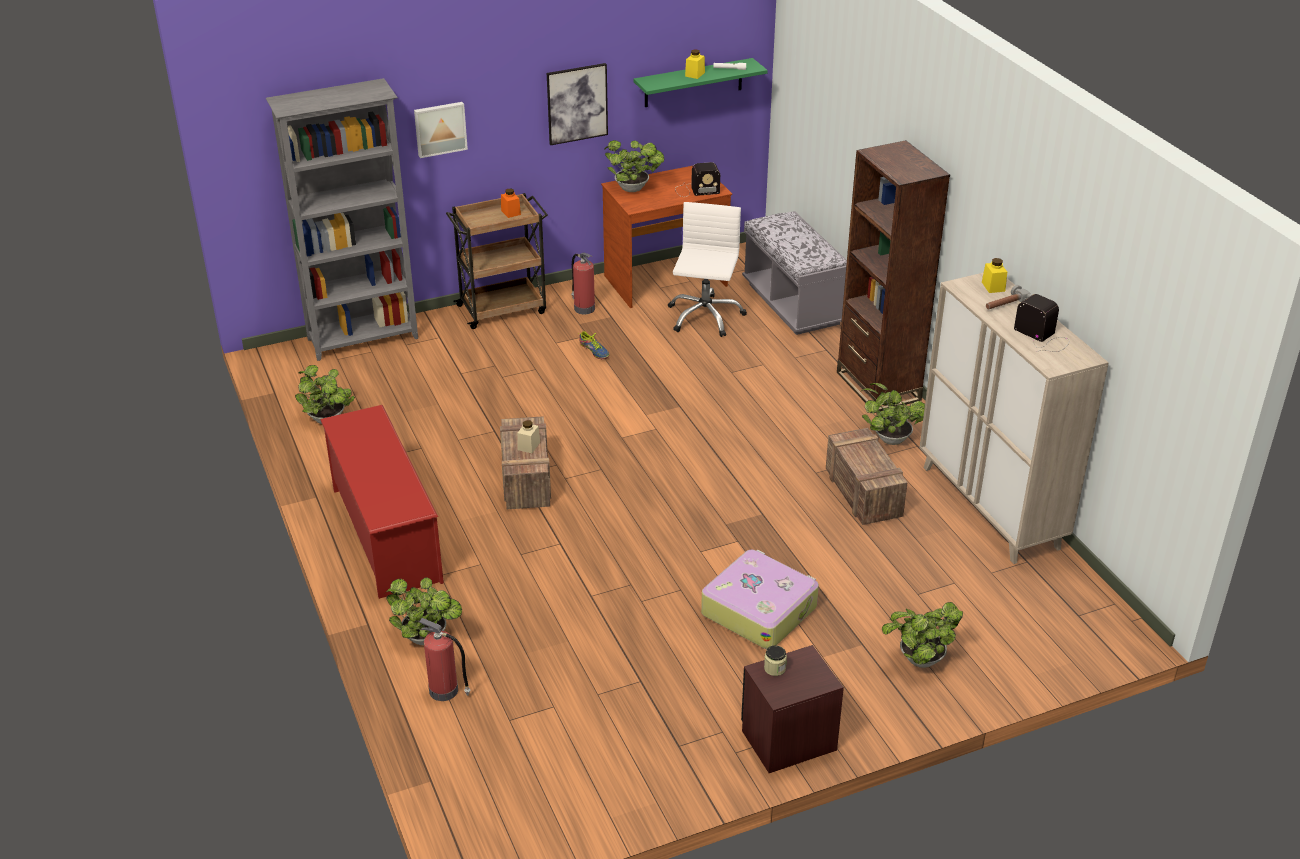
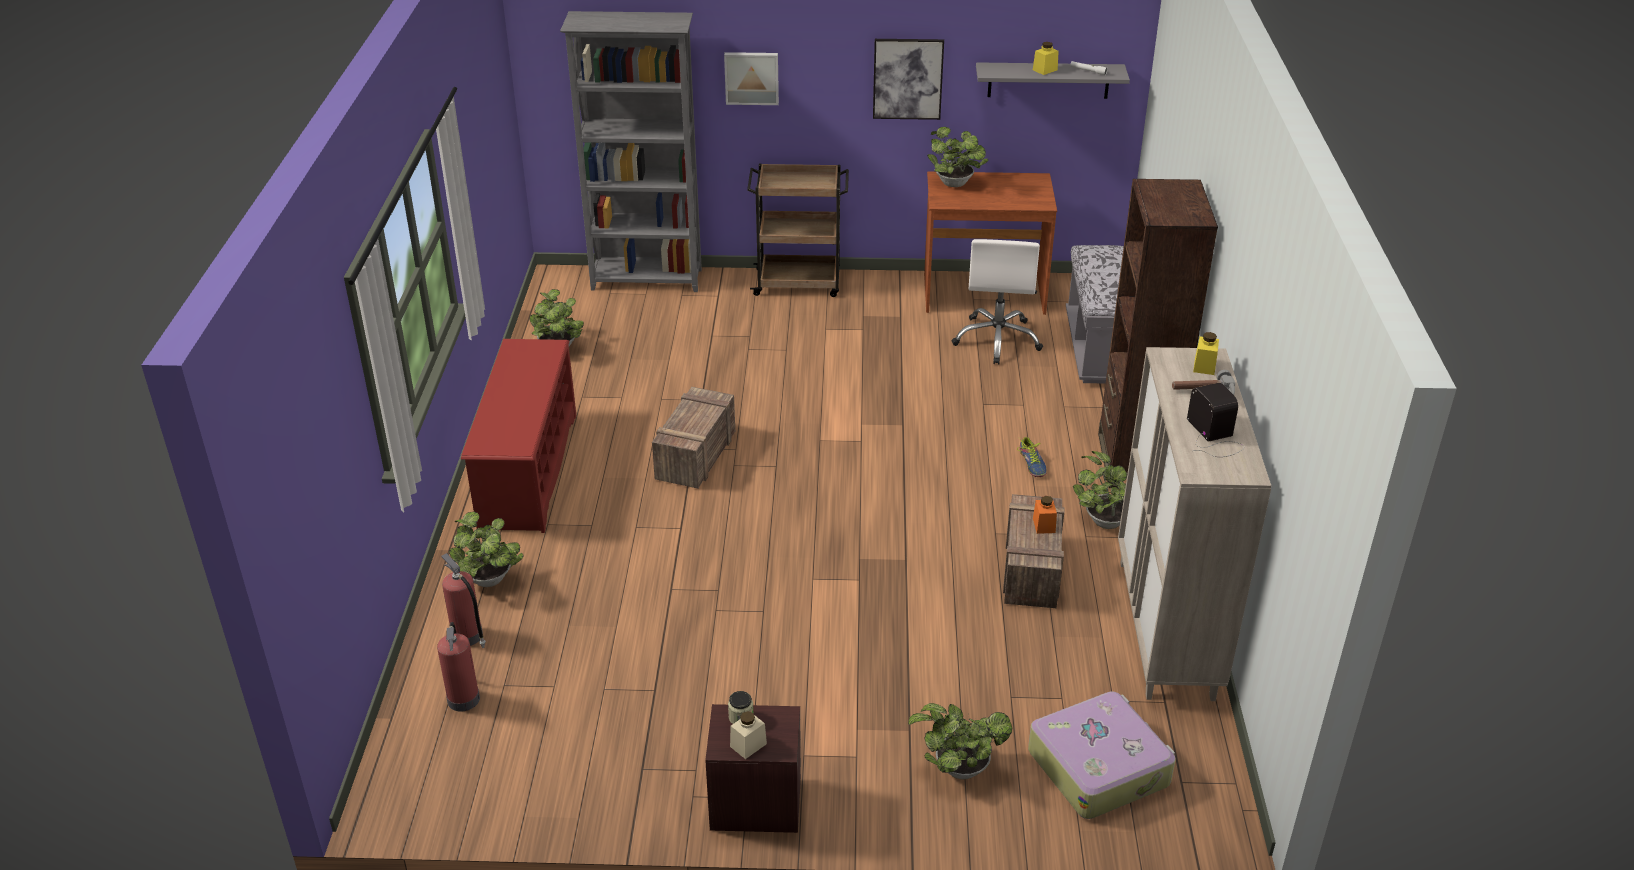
camera: 25 degrees right, 0 degrees up
(511, 212) = (815, 181): orange jar -> orange jar (1044, 525)
(528, 446) = (697, 420): beige jar -> beige jar (748, 745)
(583, 308) = (879, 301): fire extinguisher -> fire extinguisher (463, 698)
(594, 351) = (858, 346): shoe -> shoe (1032, 464)
(693, 83) = (1048, 80): green shelf -> grey shelf
(695, 190) = (1019, 199): radio -> none
(704, 316) = (997, 340): white office chair -> white office chair turned 150 degrees clockwise
(759, 609) = (827, 657): suitcase -> suitcase (1099, 766)

